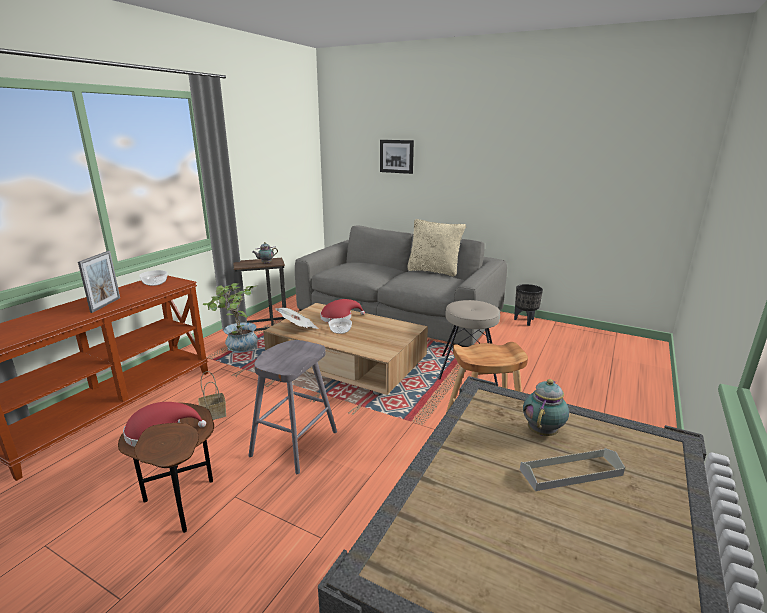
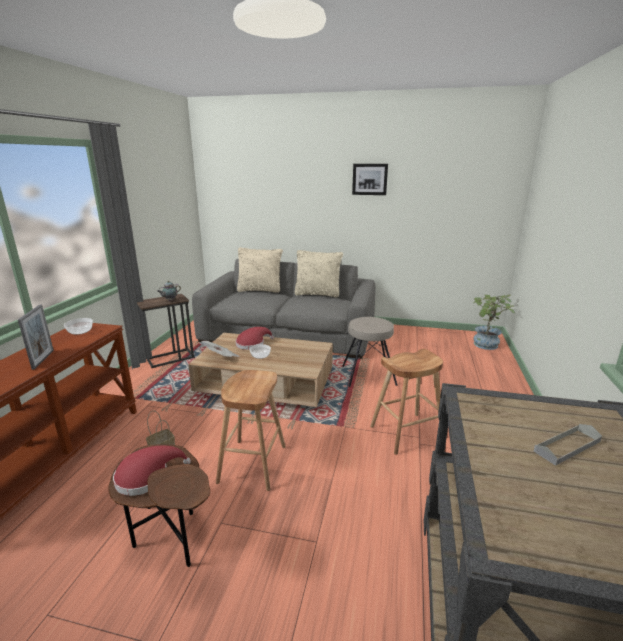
camera: 15 degrees left, 0 degrees up
(238, 348) = (155, 383): potted plant -> potted plant (485, 346)
(294, 444) = (252, 464): grey stool -> brown stool
(372, 263) = (260, 291): none -> beige pillow
(397, 156) = (272, 195): picture -> picture (369, 179)
(525, 321) = (394, 328): black planter -> none
(543, 431) = (526, 418): teapot -> none

